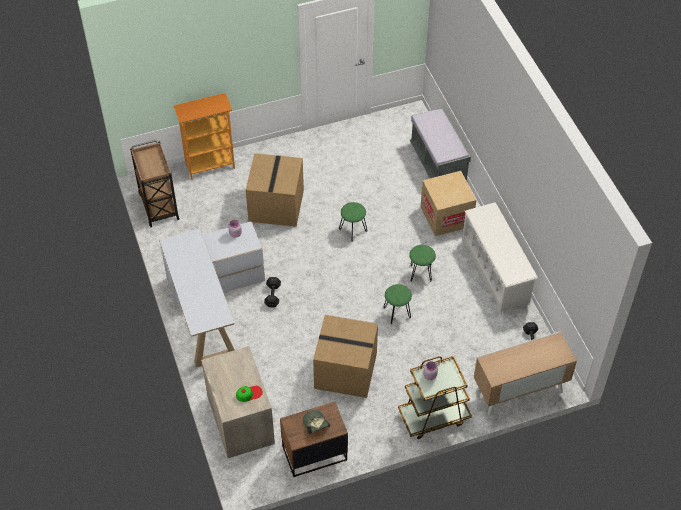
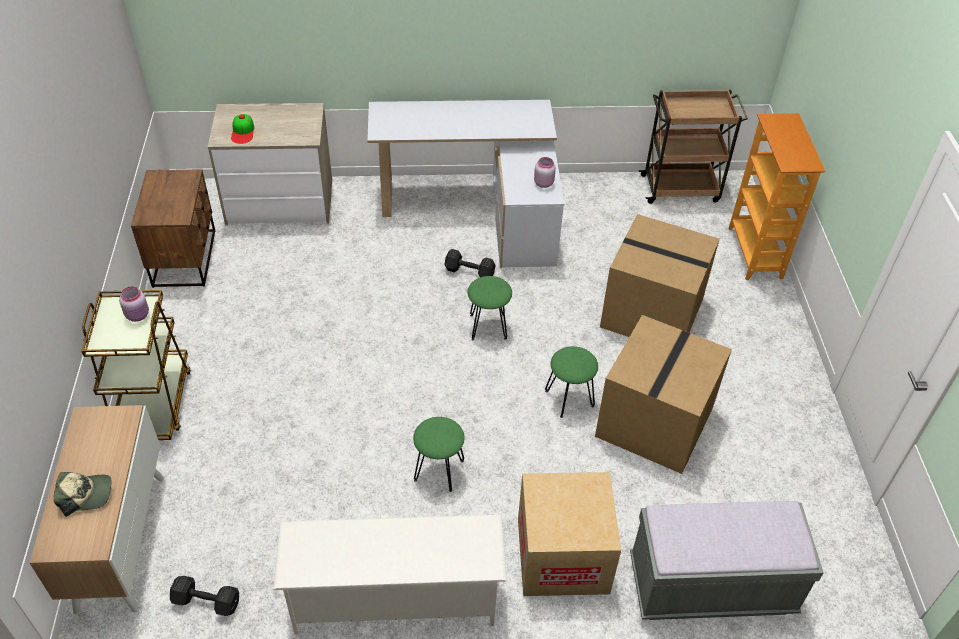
camera: 105 degrees right, 5 degrees down
(315, 424) = (168, 198): cap -> cap (85, 494)
(346, 370) = (295, 322): cardboard box -> cardboard box (655, 423)
(397, 312) = (370, 412): green stool -> green stool (488, 327)

